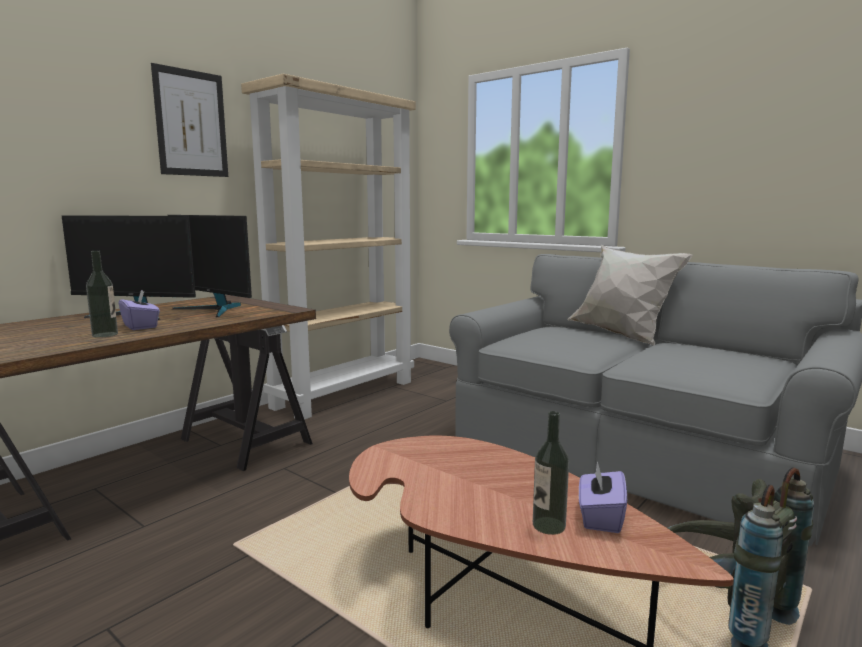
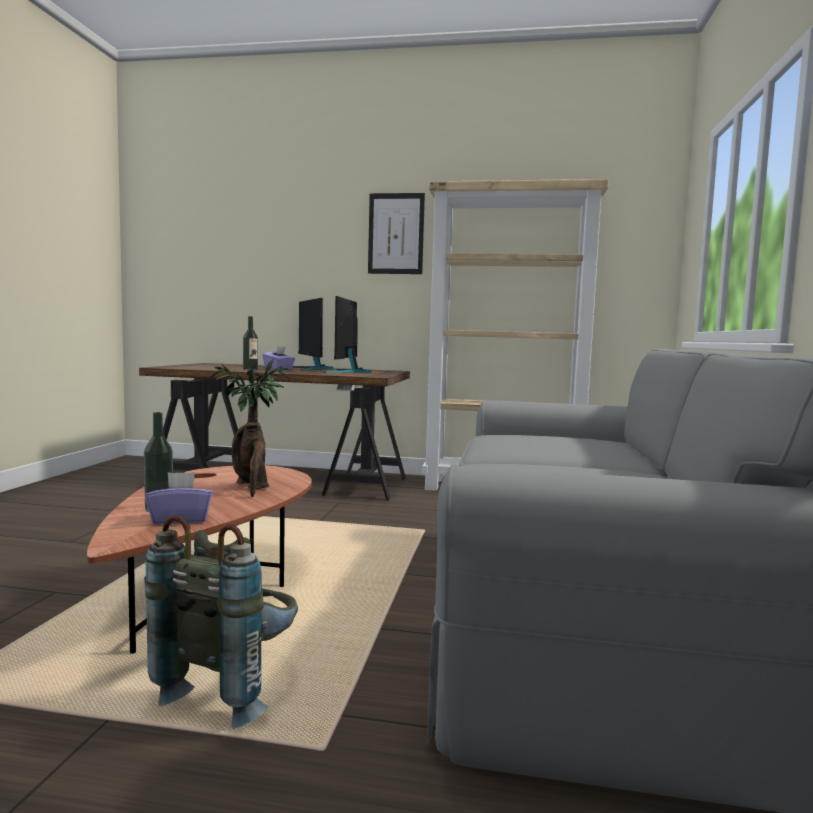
camera: 60 degrees right, 5 degrees down
(481, 467) = (252, 488): none -> potted plant
(621, 335) = (645, 460): white pillow -> none

